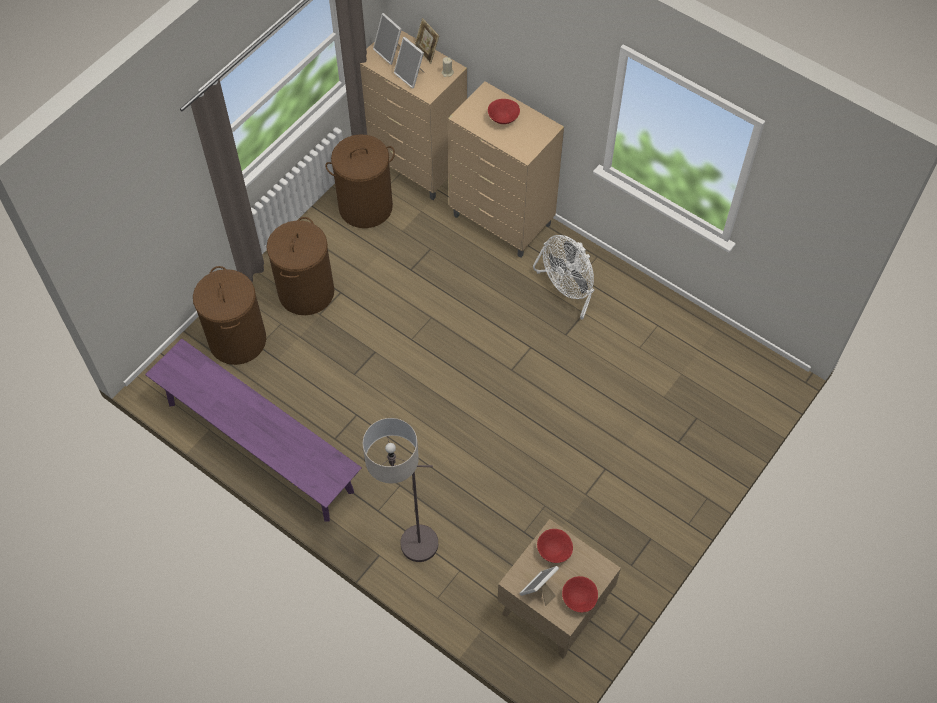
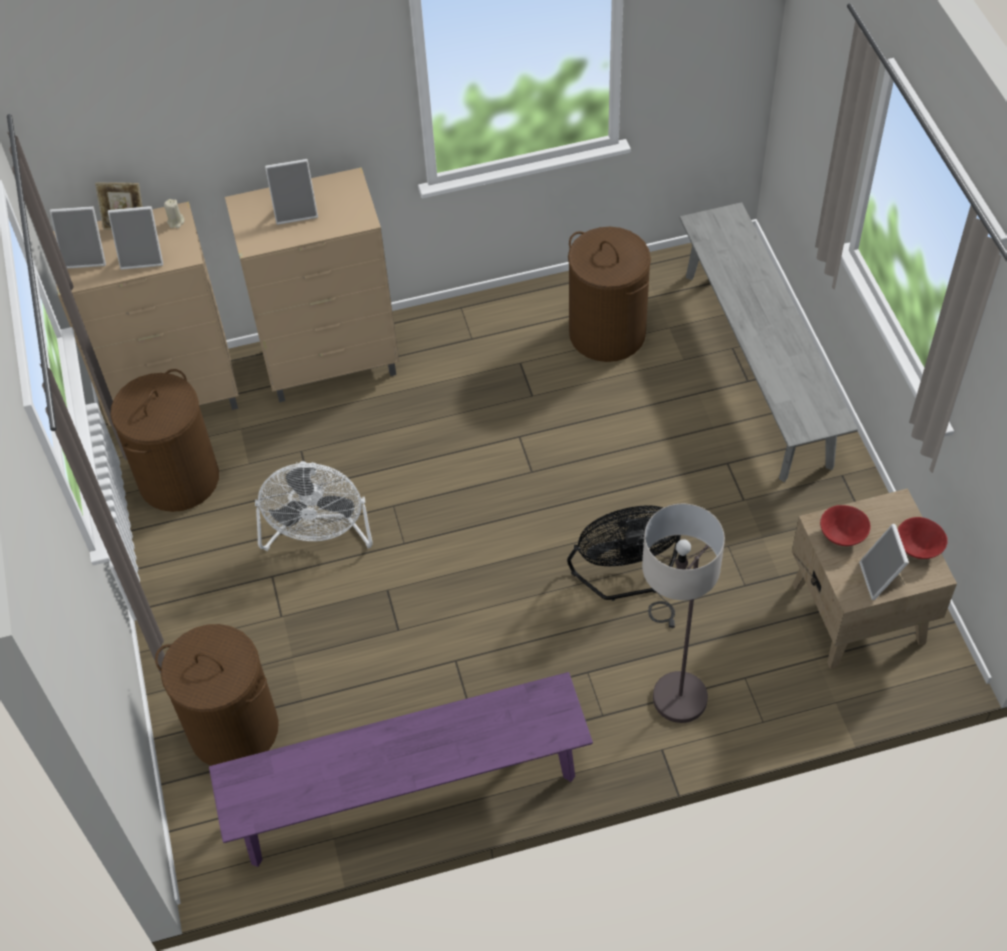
camera: 50 degrees left, 5 degrees down
(306, 292) = (236, 612): brown laundry basket -> brown laundry basket (606, 333)
(479, 471) = (633, 581): none -> black fan
(503, 119) = (296, 211): red bowl -> picture frame
(569, 286) = (474, 355): white fan -> white fan (315, 530)
(693, 441) = (756, 367): none -> grey bench

